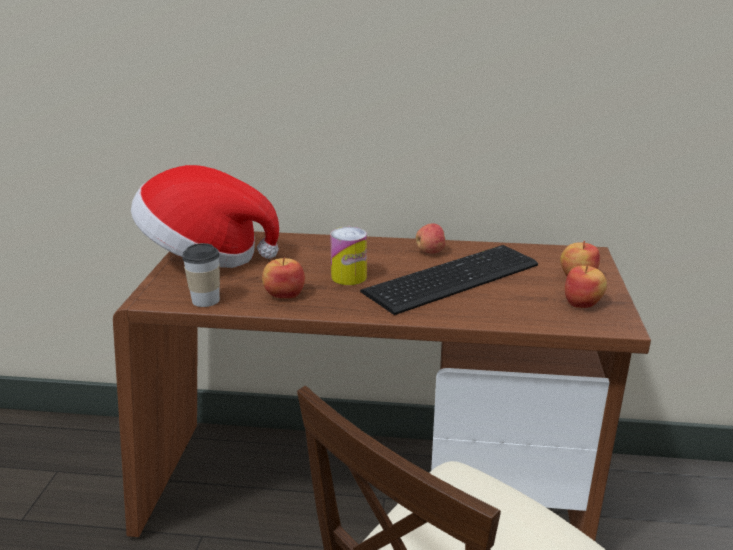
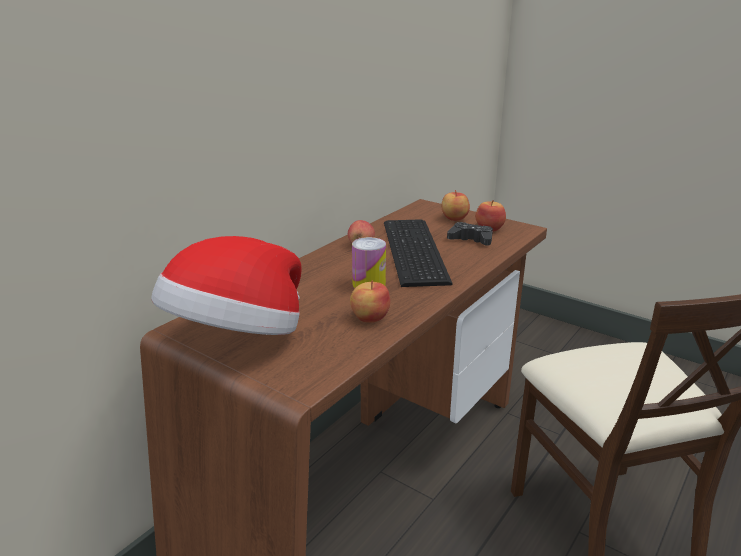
camera: 60 degrees left, 0 degrees up
(206, 300) = (341, 357): cup -> none
(528, 300) = (471, 240): none -> black game controller

